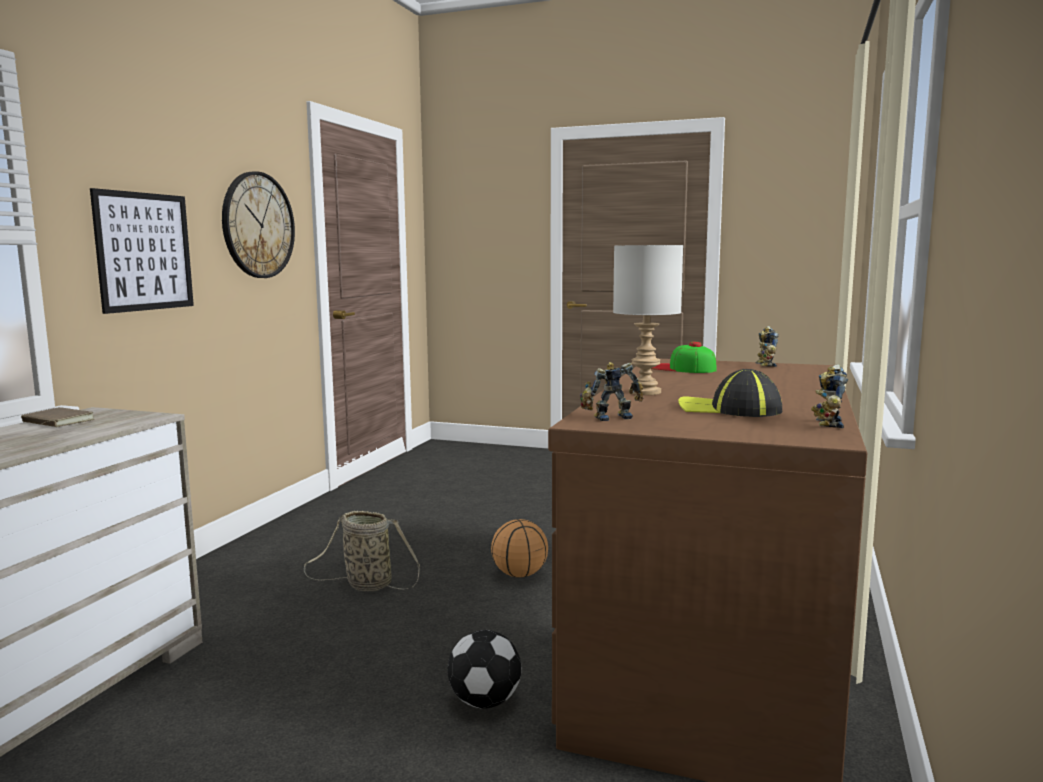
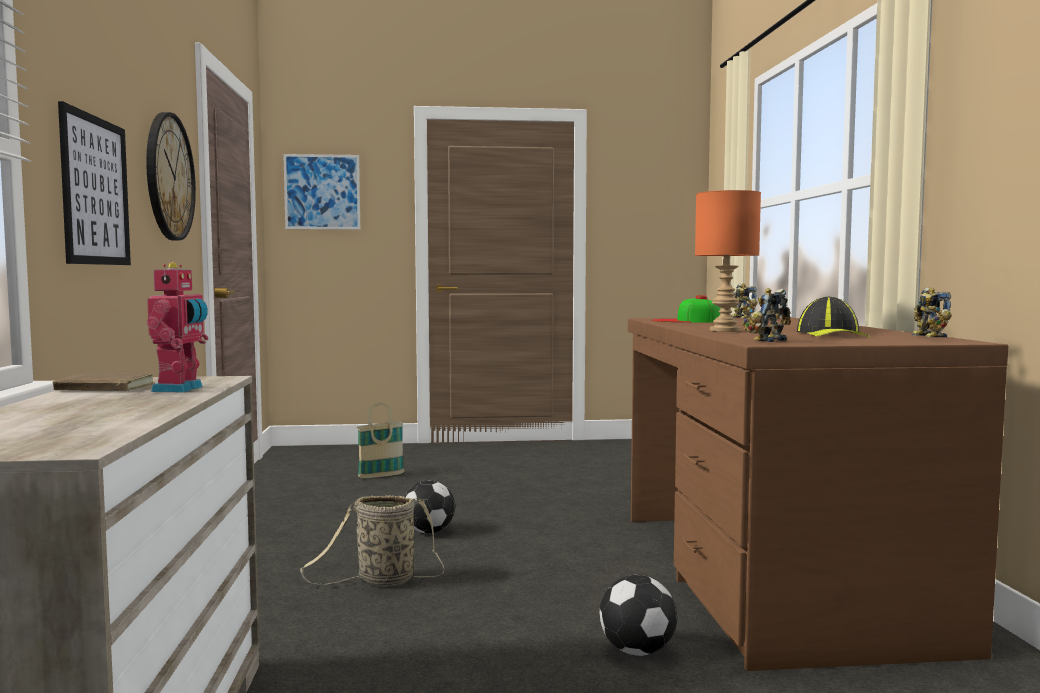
camera: 25 degrees left, 5 degrees down
(92, 428) = (181, 389): none -> toy robot
(455, 543) = (429, 532): none -> football
(470, 215) = (322, 192): none -> picture
(481, 480) = (381, 476): none -> basket
(520, 574) = (530, 547): basketball -> none
(646, 392) = (726, 330): grey table lamp -> orange table lamp
(730, 410) = (832, 334): cap -> cap turned 90 degrees counterclockwise

